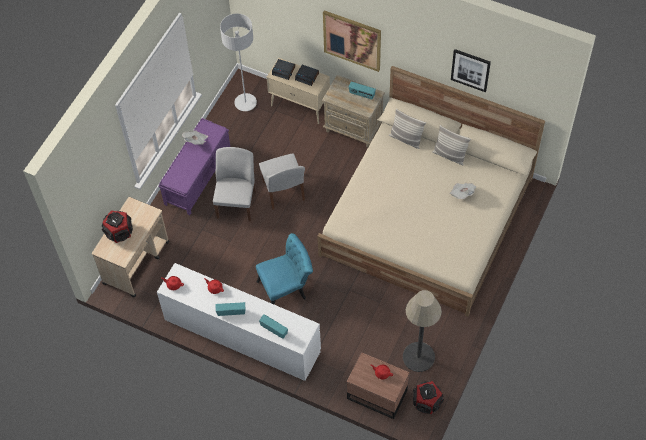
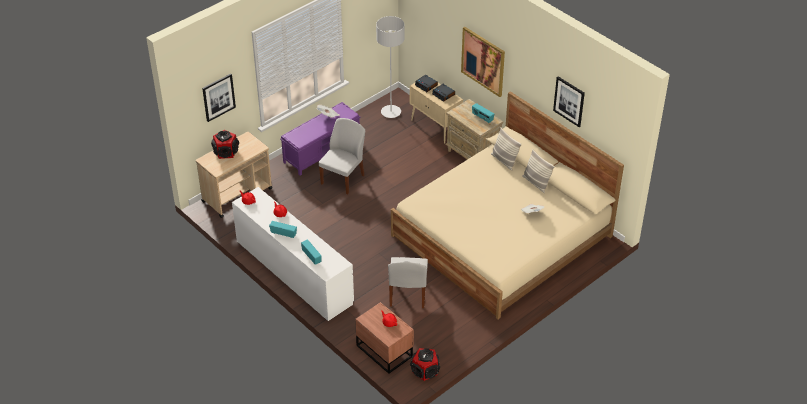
camera: 20 degrees right, 15 degrees down
(99, 184) = (218, 97): none -> picture
(283, 192) = (387, 182): white chair -> white chair (407, 295)
(286, 288) = (350, 250): turquoise chair -> none
(418, 357) = (436, 335): floor lamp -> none

